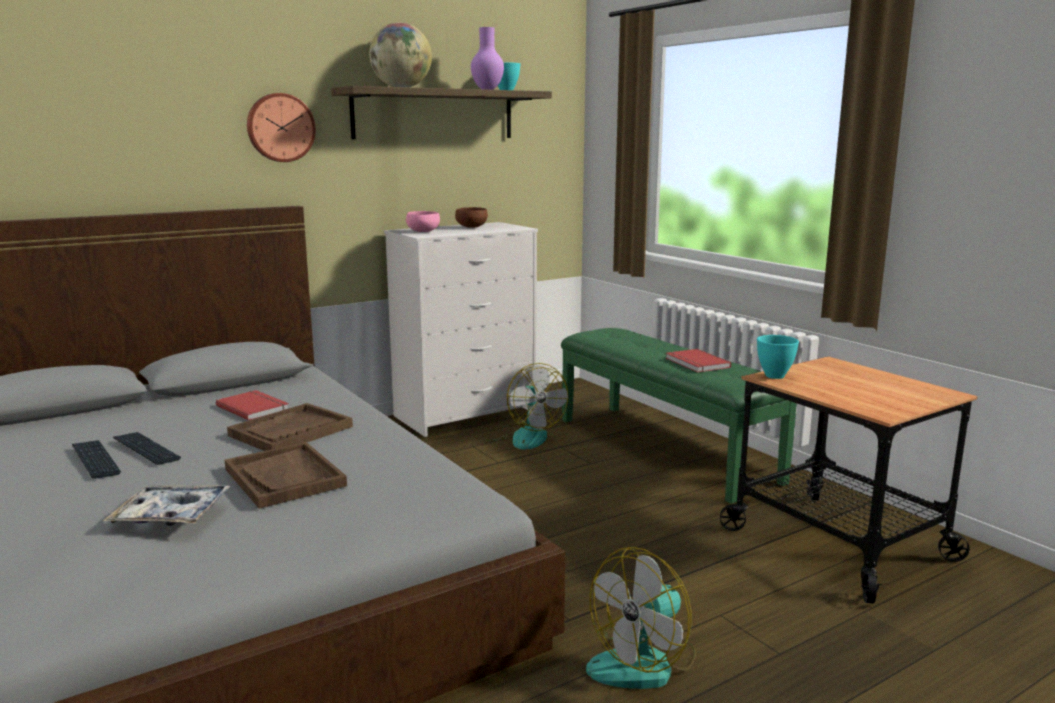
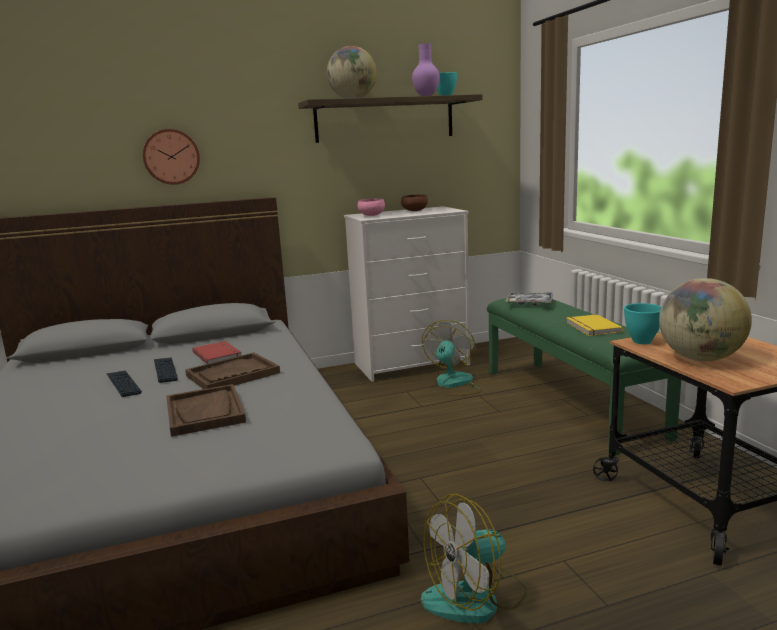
camera: 15 degrees right, 0 degrees up
(95, 460) = (85, 391): keyboard -> keyboard (165, 371)
(171, 515) = (106, 437): tray -> tray (530, 303)
(280, 127) = (258, 136): wall clock -> wall clock (171, 156)
(524, 436) = (452, 385): fan -> fan turned 150 degrees counterclockwise
(696, 363) = (591, 327): red book -> yellow book
(841, 391) = (700, 358): none -> globe

